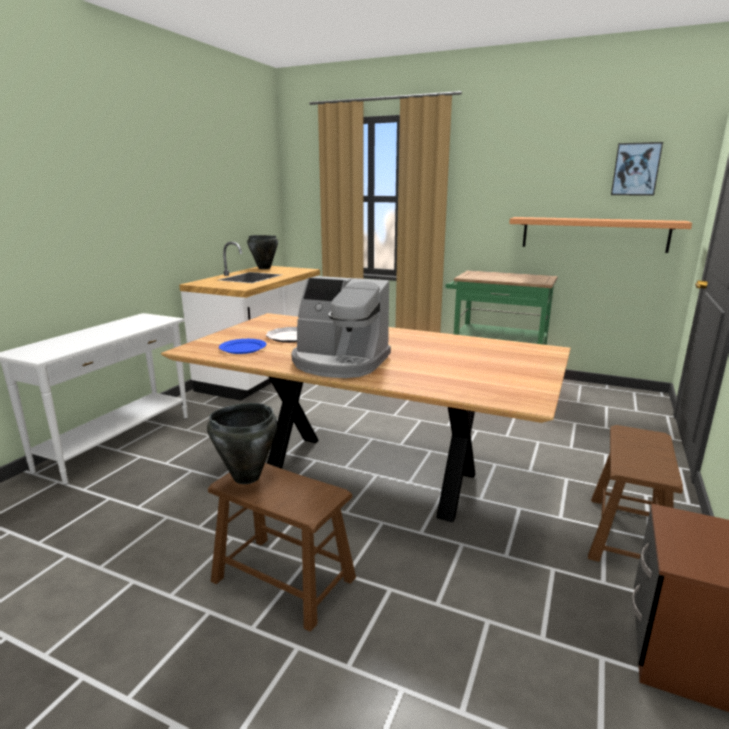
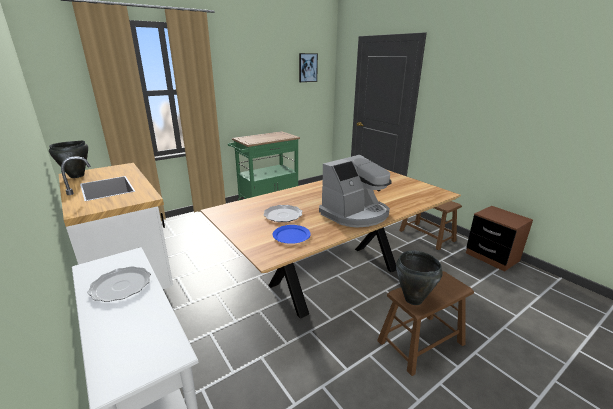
camera: 60 degrees left, 5 degrees up
(122, 327) = (121, 285): none -> plate
(593, 234) = (294, 104): shelf -> none

